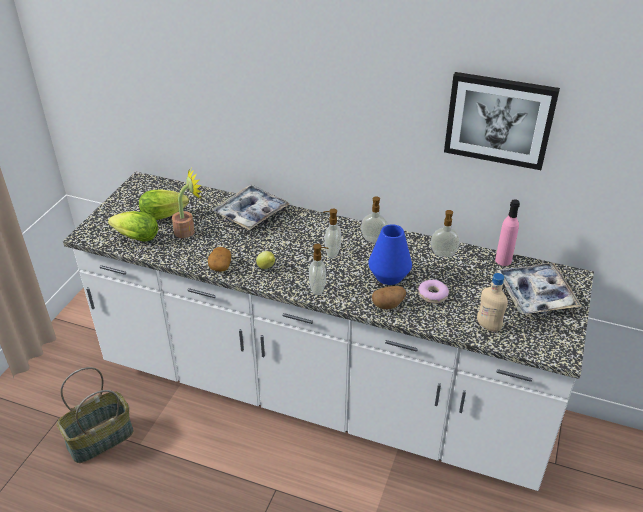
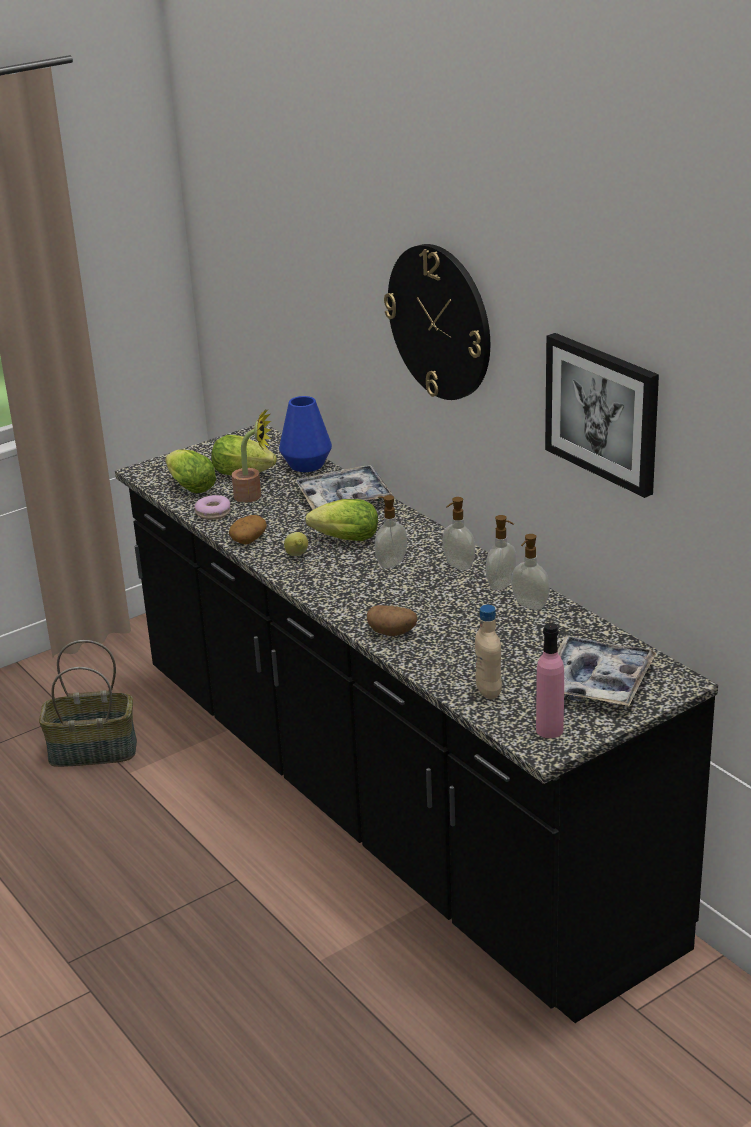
camera: 35 degrees right, 10 degrees down
(282, 245) = (342, 539): none -> lettuce
(318, 289) = (330, 593): soap dispenser -> soap dispenser (502, 585)
(321, 395) = (387, 805): white counter -> black counter
(330, 78) = (440, 322): none -> wall clock
(388, 276) = (430, 606): blue vase -> blue vase (306, 465)
(432, 295) = (459, 640): donut -> donut (213, 513)
(503, 260) = (602, 635): pink bottle -> pink bottle (549, 730)

